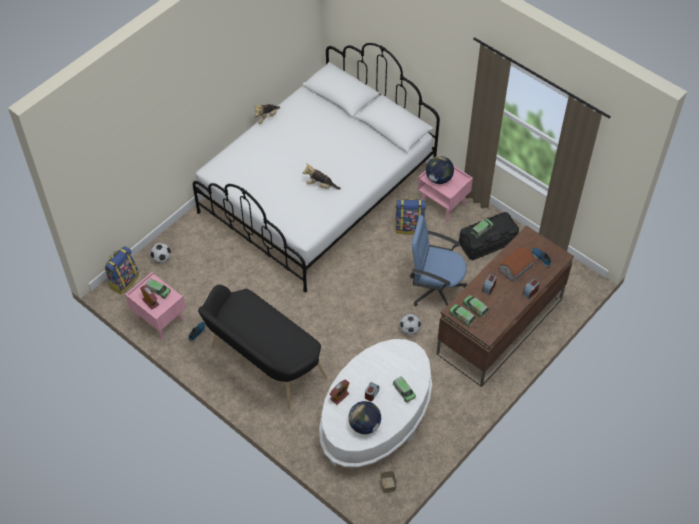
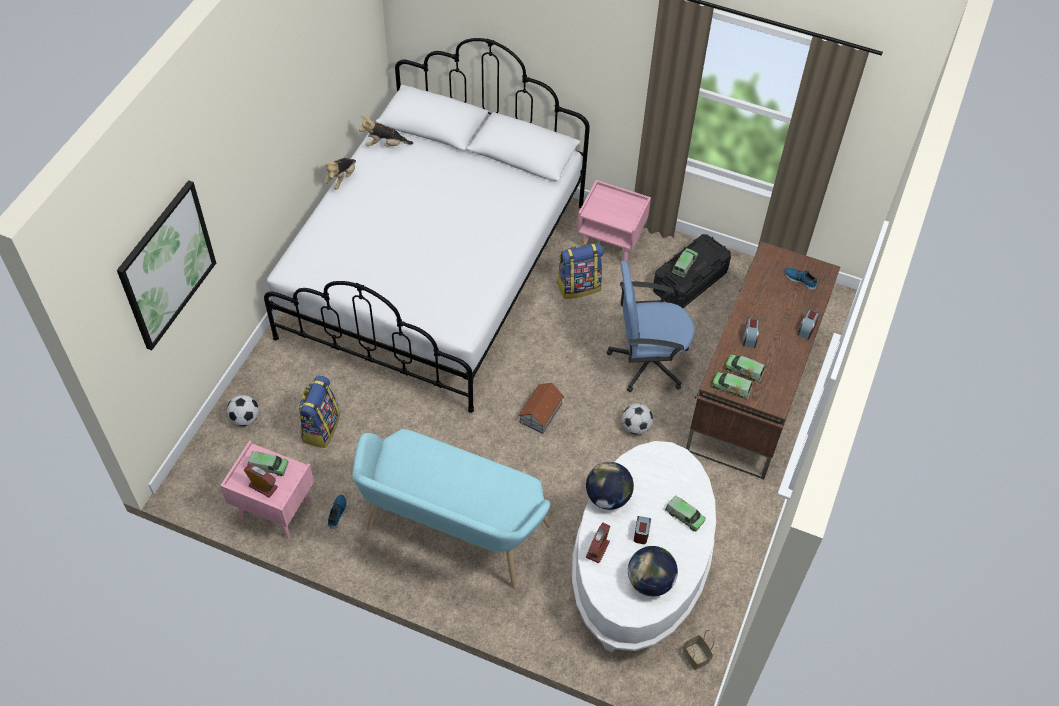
camera: 20 degrees left, 0 degrees up
(122, 149) = (167, 265): none -> picture
(123, 281) = (199, 466): backpack -> backpack (320, 428)
(263, 365) = (451, 533): black bench -> turquoise bench
(321, 185) = (456, 255): plush toy -> plush toy (385, 145)
(439, 179) = (606, 209): globe -> globe (608, 497)
(515, 267) = (771, 302): toy house -> toy house (540, 413)

